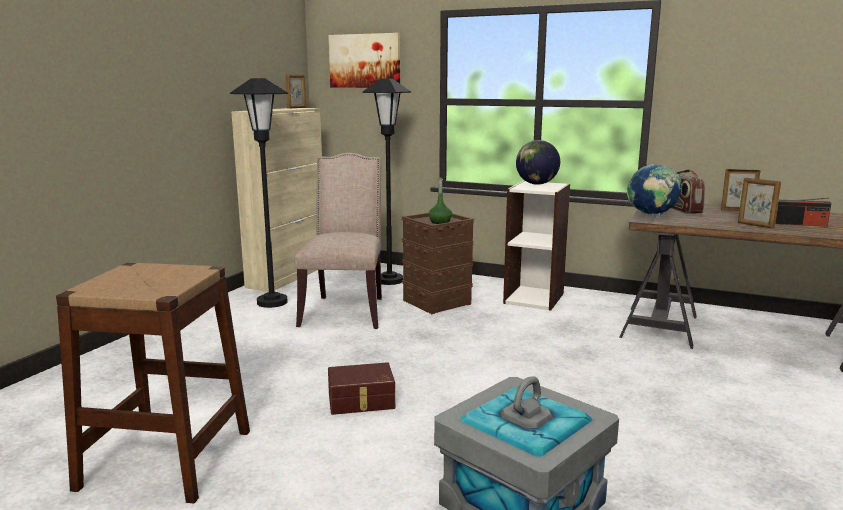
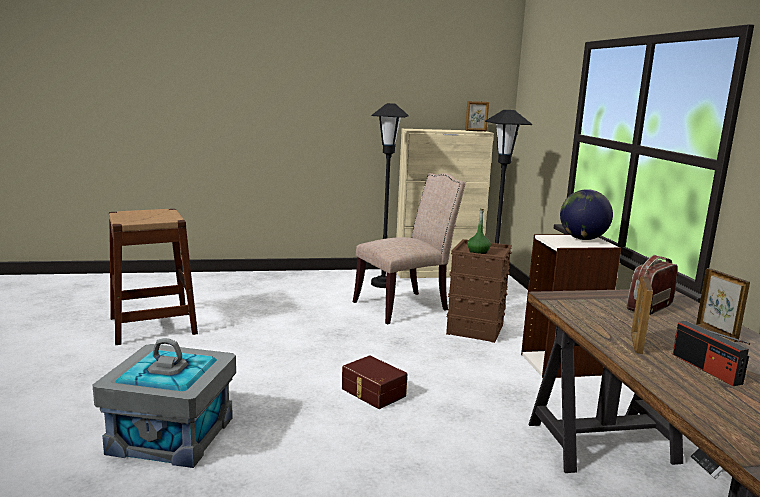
camera: 55 degrees right, 0 degrees up
(361, 401) = (264, 351): brown storage box -> brown storage box (372, 393)
(365, 61) = (541, 91): picture -> none
(652, 215) = (582, 297): globe -> none

